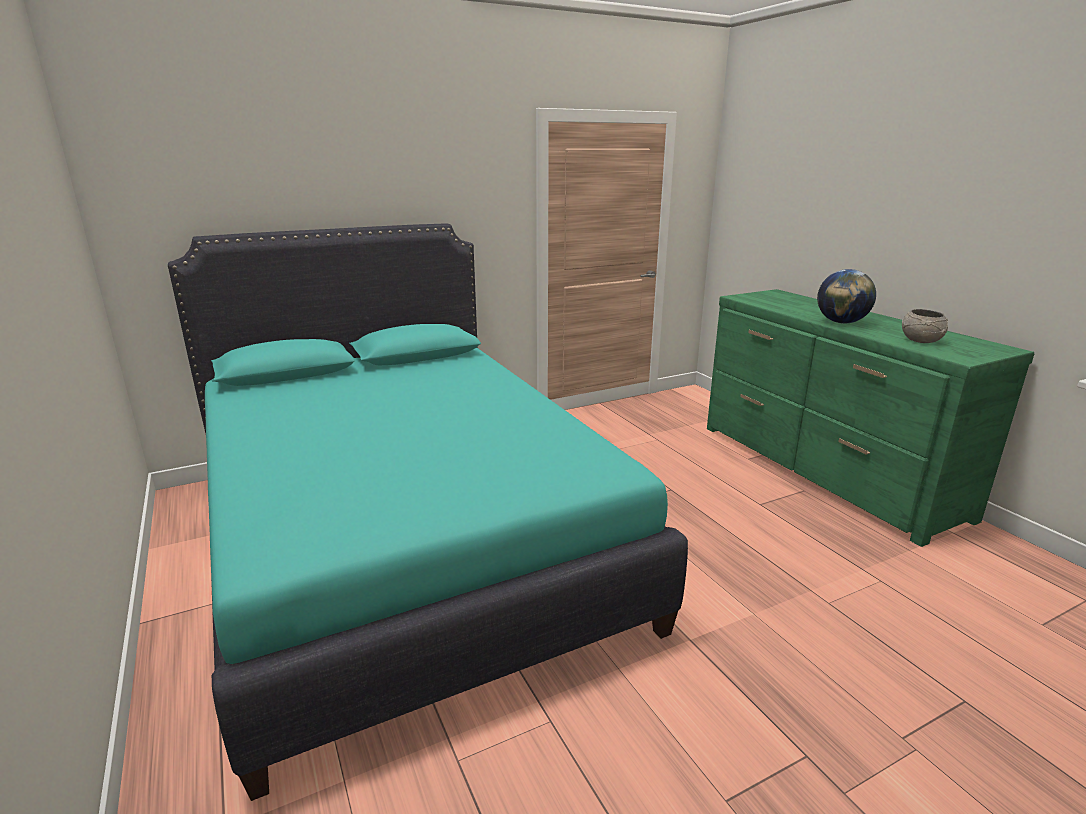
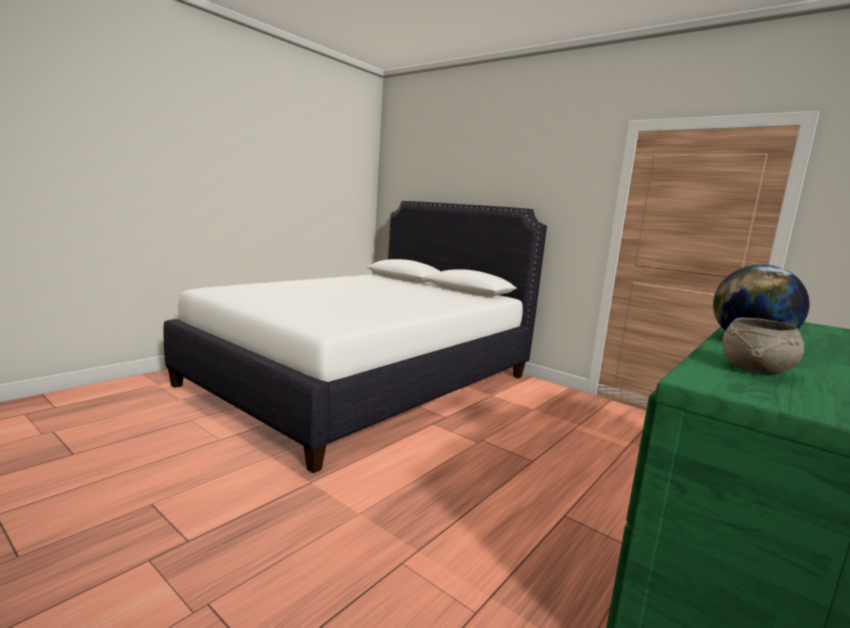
camera: 65 degrees right, 10 degrees down
(404, 544) = (364, 380): turquoise bed -> white bed

